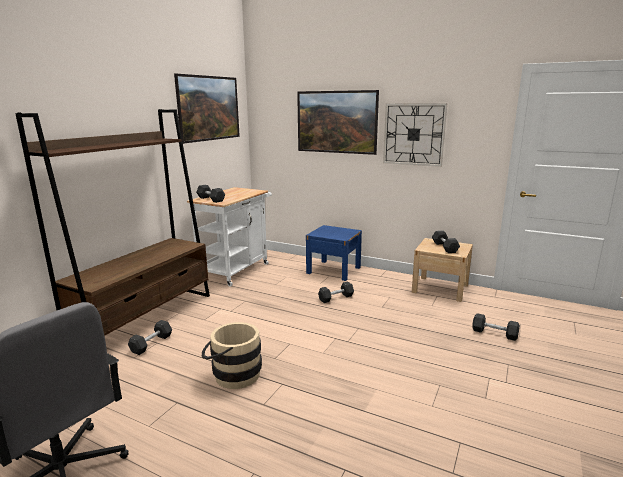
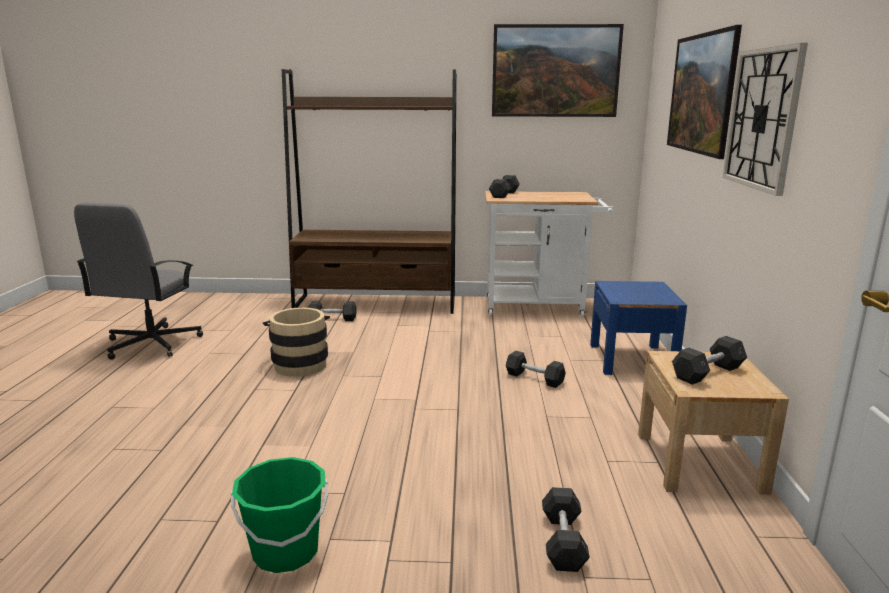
camera: 65 degrees right, 0 degrees up
(497, 416) = (285, 552): none -> green bucket

